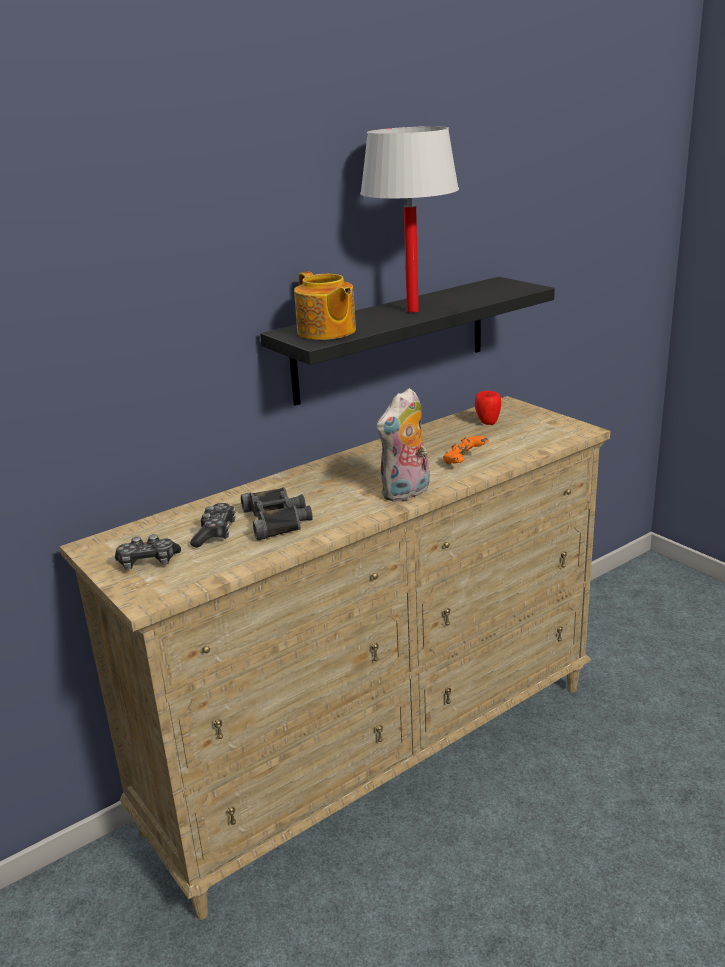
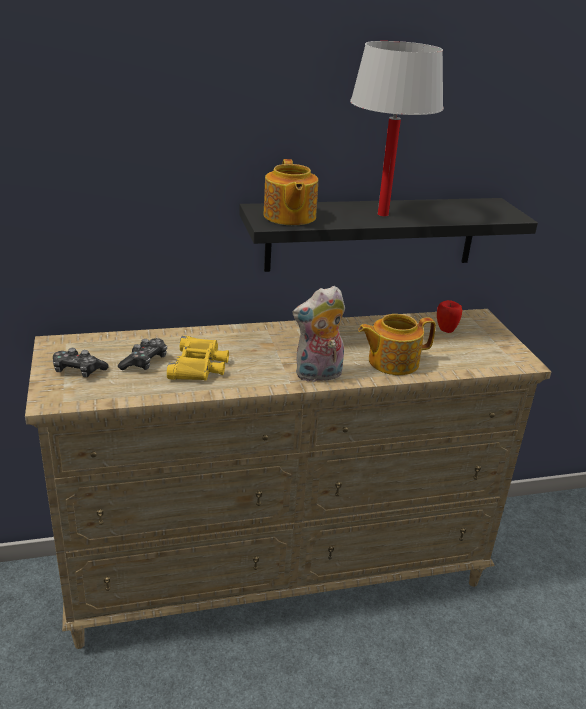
camera: 20 degrees right, 5 degrees up
(277, 520) = (199, 366): black binoculars -> yellow binoculars
(464, 462) = (392, 362): orange game controller -> teapot

